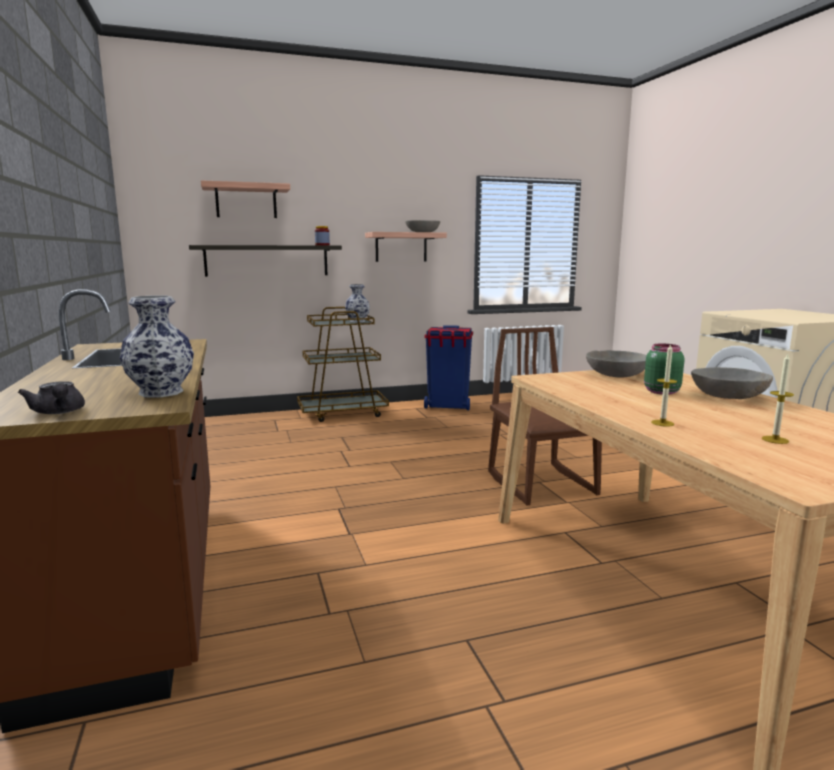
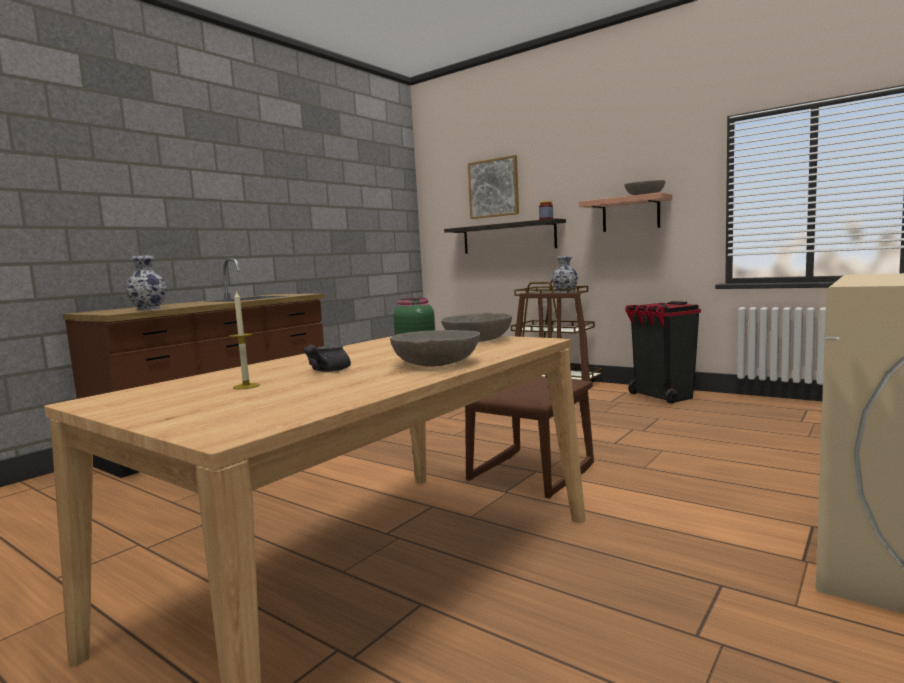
camera: 55 degrees right, 5 degrees down
(59, 412) = (98, 312): grey teapot -> grey teapot (327, 371)
(246, 201) = (493, 188): shelf -> picture
(448, 406) = (663, 397): blue trash can -> black trash can
(662, 423) = (276, 365): candle -> none

